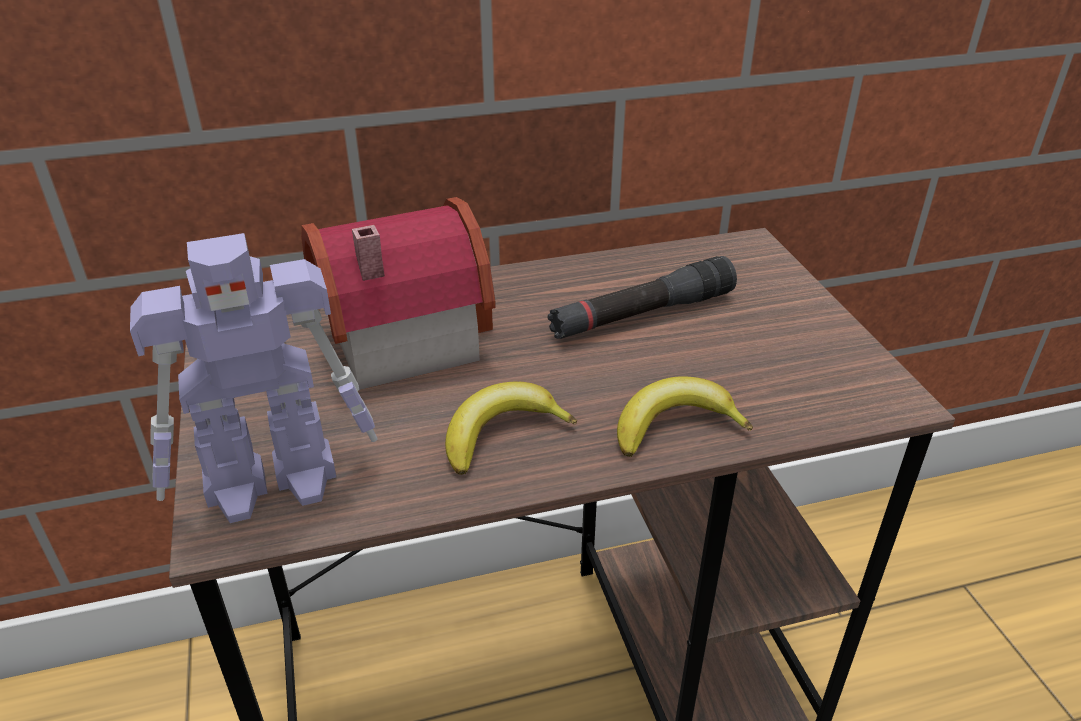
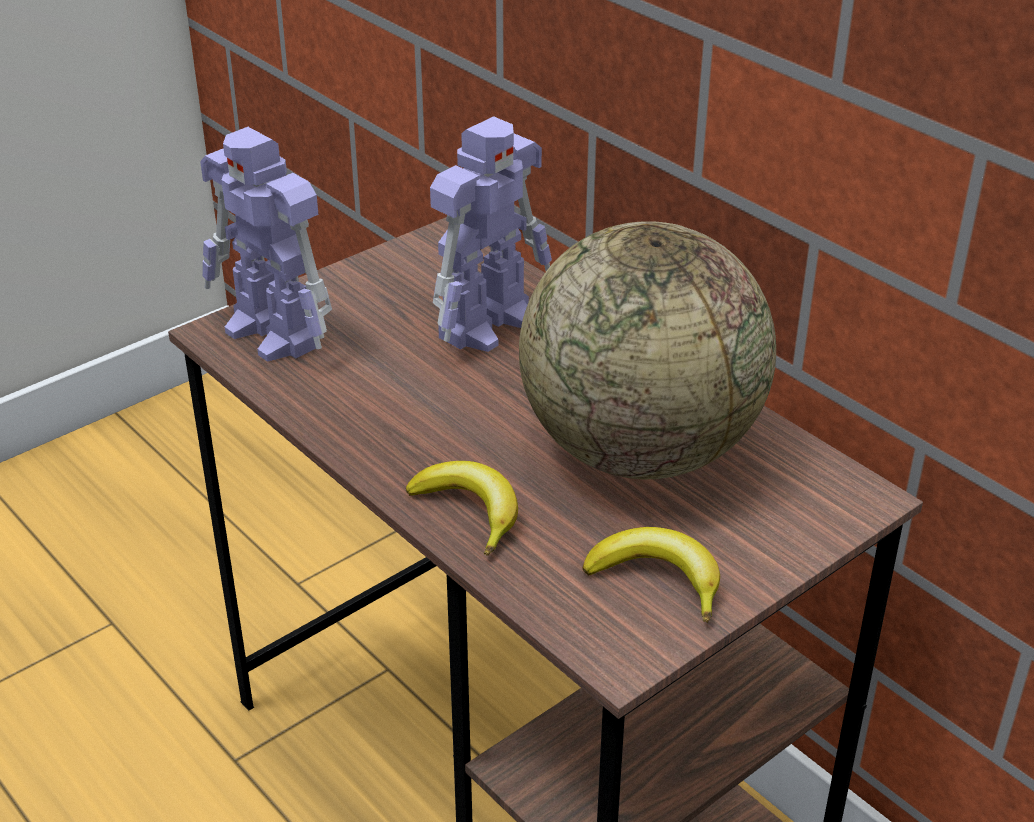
camera: 65 degrees right, 0 degrees up
(396, 336) = (489, 323): toy house -> toy robot
(501, 434) = (394, 418): banana -> banana (658, 579)
(642, 314) = (640, 450): black flashlight -> globe

